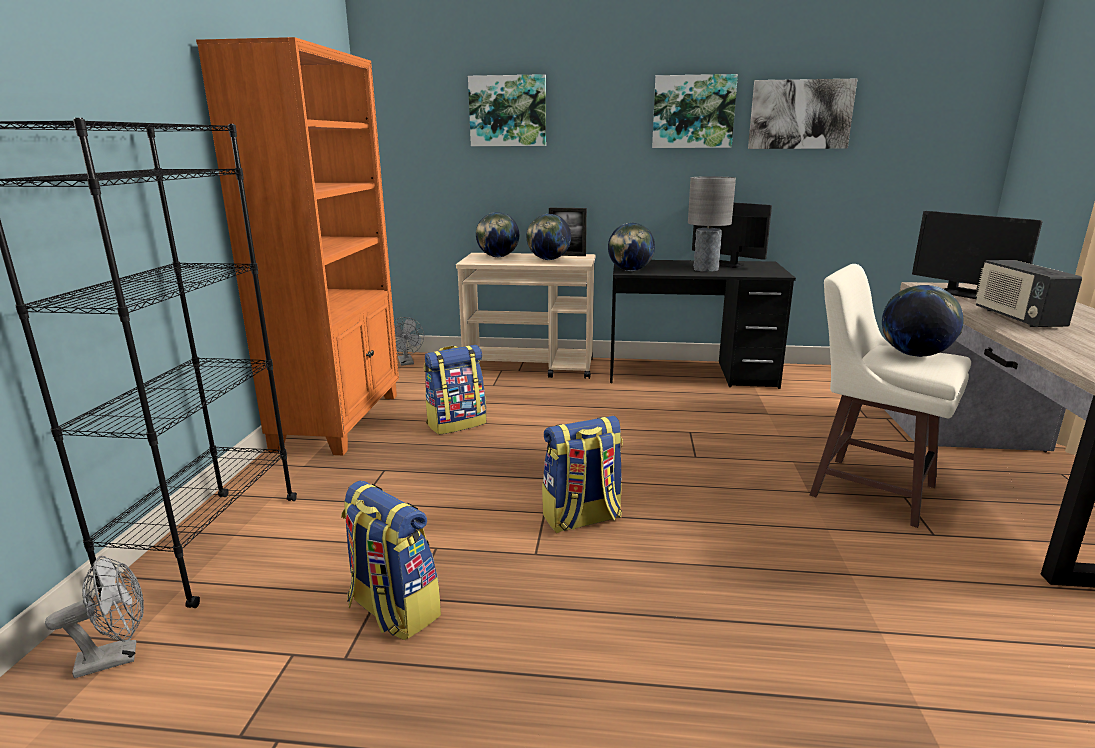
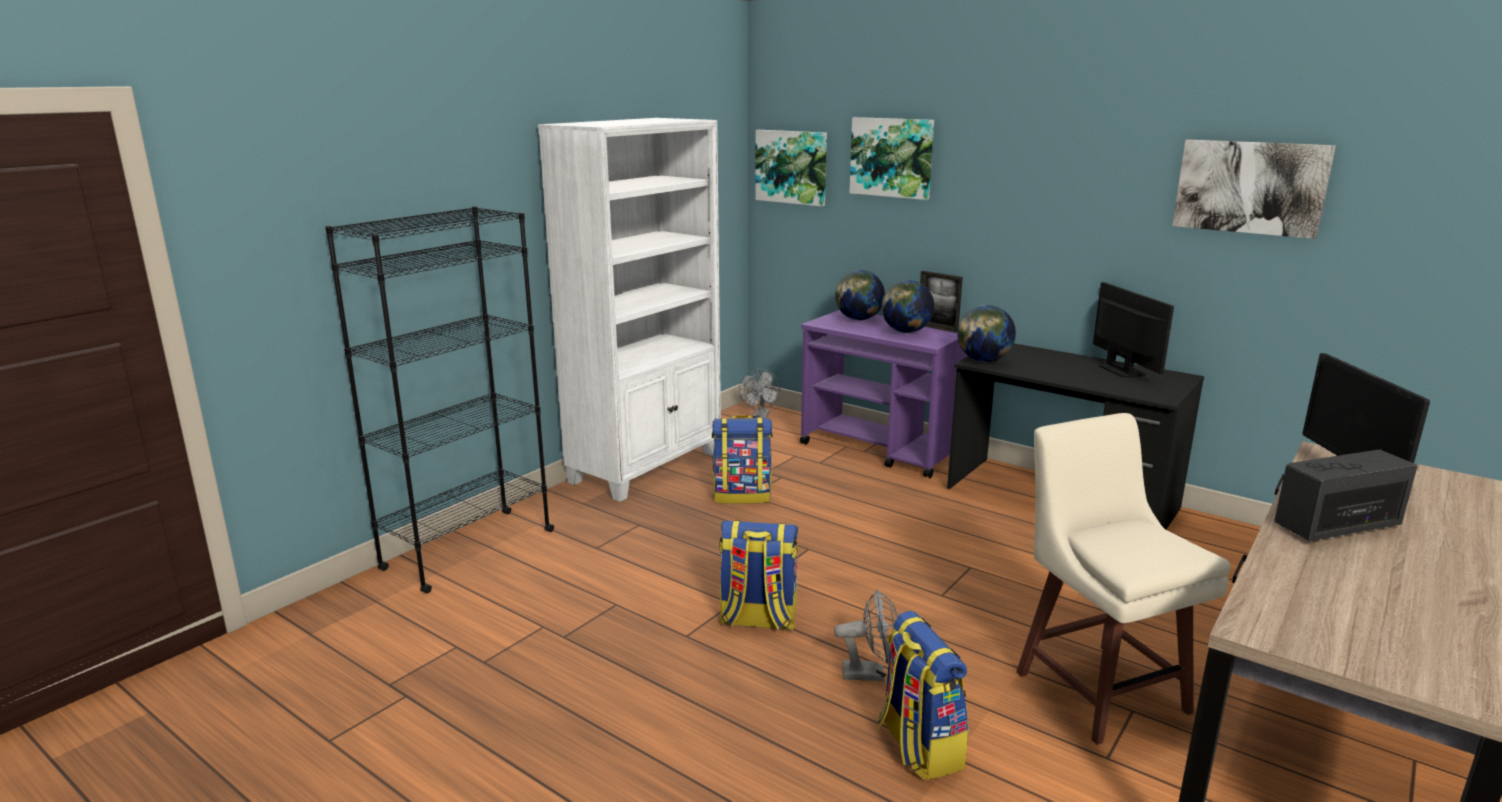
camera: 30 degrees right, 0 degrees up
(117, 657) = (363, 610): grey fan -> grey fan (870, 673)
(340, 420) = (647, 467): orange bookcase -> white bookcase
(392, 611) = (541, 641): backpack -> backpack (918, 746)
(531, 367) = (881, 449): beige cart -> purple cart
(693, 112) = (1104, 173): picture -> picture (791, 167)
(705, 270) = (1078, 375): grey table lamp -> none
(914, 355) = (1146, 540): globe -> none
(1017, 318) = (1336, 526): radio -> radio turned 45 degrees clockwise

